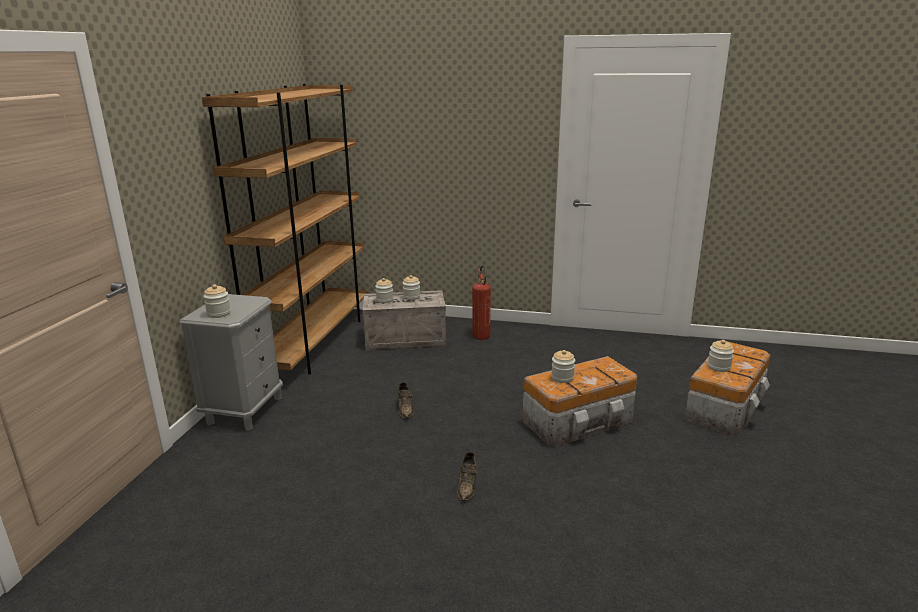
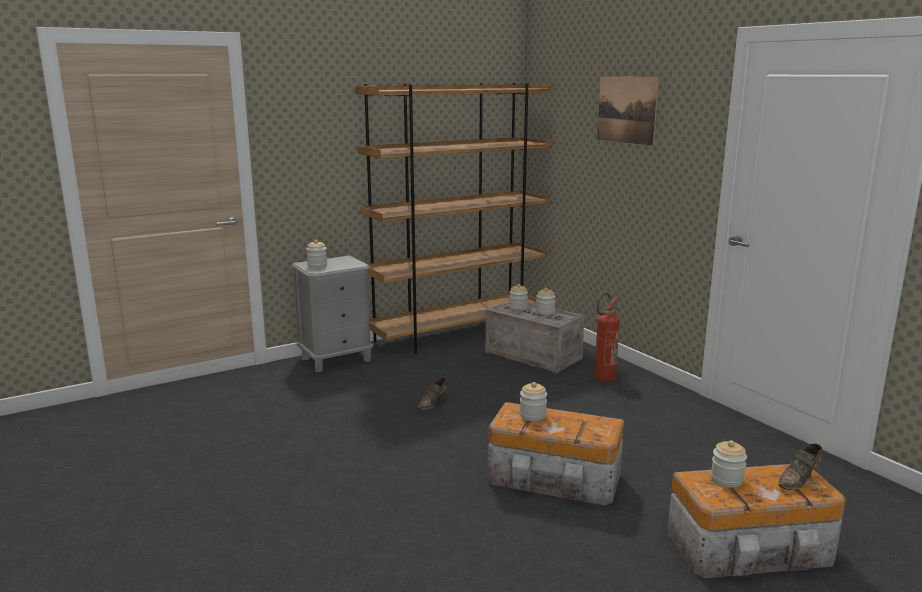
camera: 45 degrees right, 5 degrees down
(450, 105) = (626, 109): none -> picture
(468, 486) = (374, 472): brown shoe -> brown shoe (799, 480)

